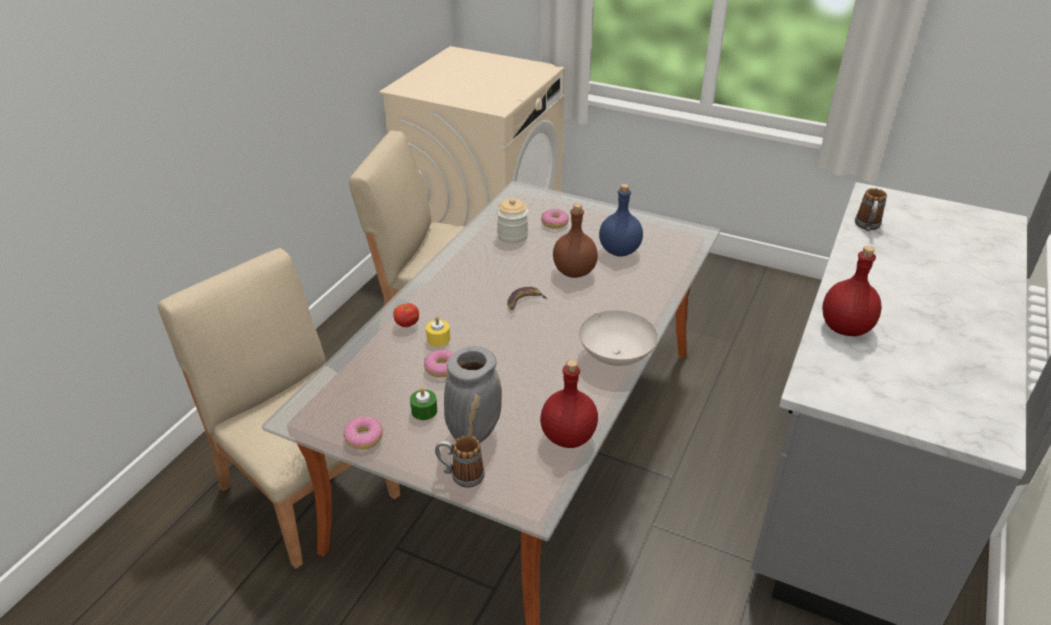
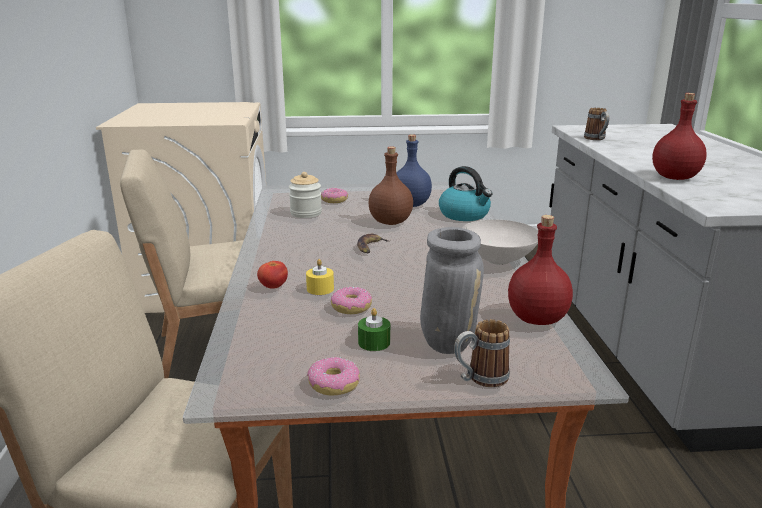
camera: 30 degrees left, 15 degrees down
(655, 283) = (465, 215): none -> kettle

